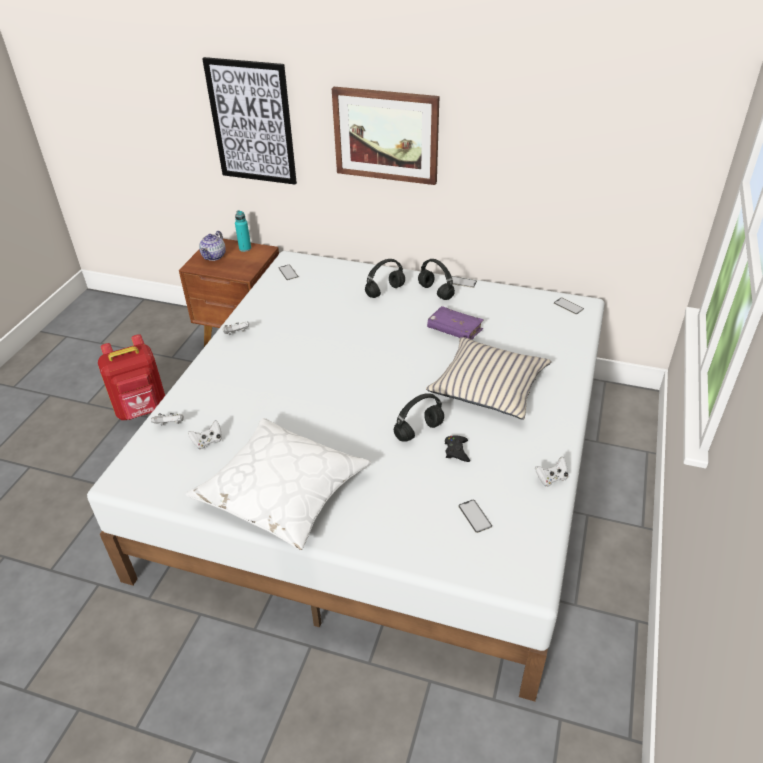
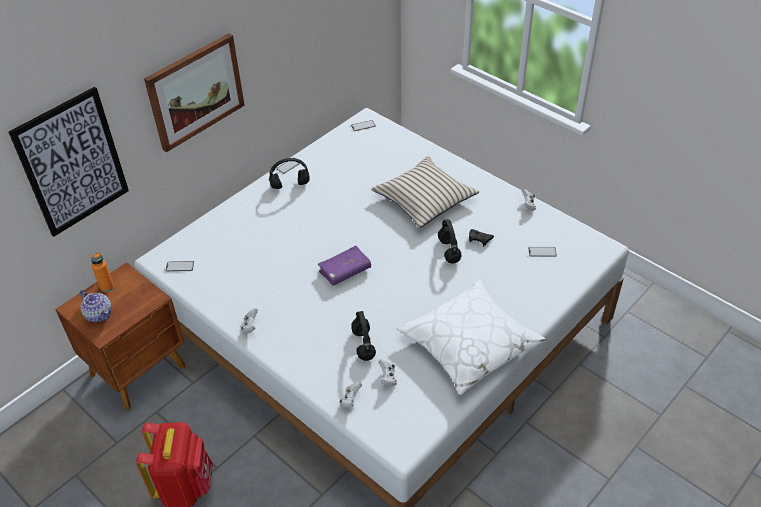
camera: 65 degrees left, 5 degrees up
(245, 248) = (107, 287): turquoise bottle -> orange bottle
(385, 291) = (264, 213): black headphones -> black headphones (363, 344)
(454, 330) = (347, 192): purple book -> purple book (345, 271)

